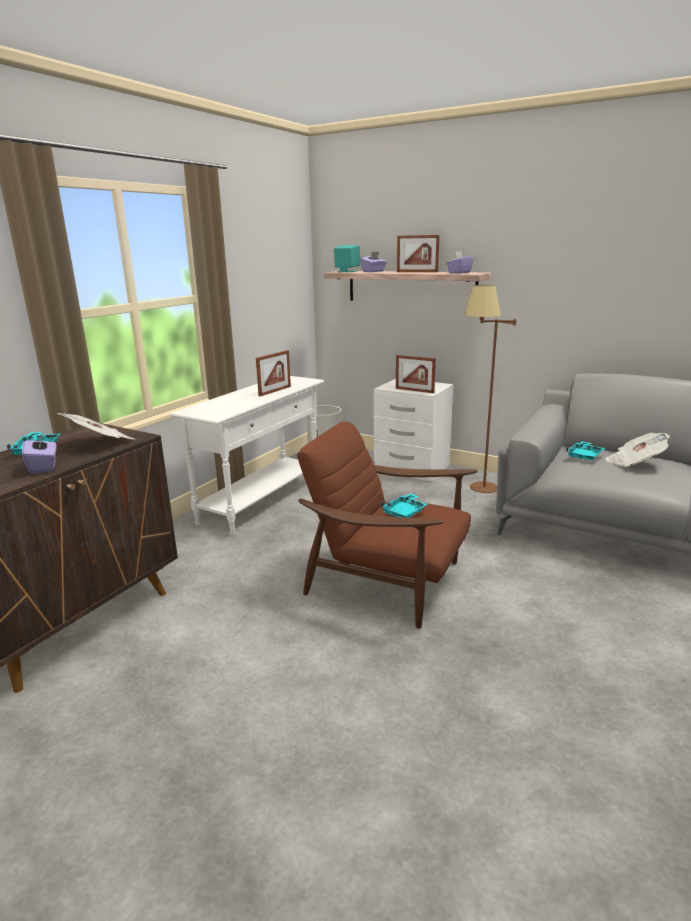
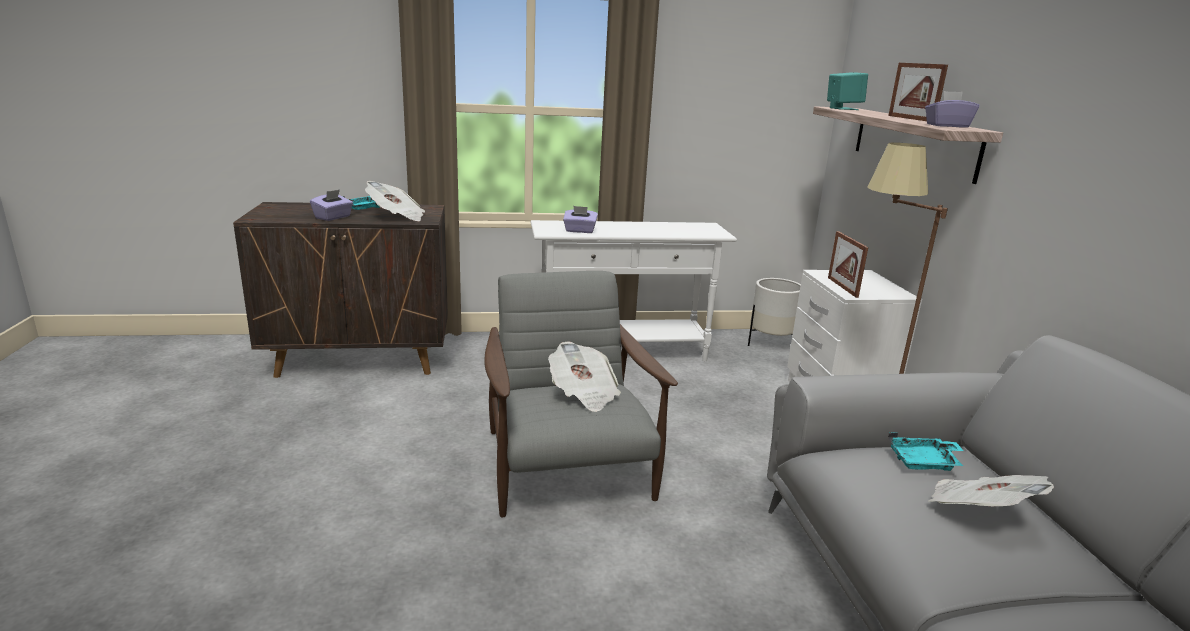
camera: 50 degrees right, 0 degrees up
(275, 391) = (655, 232): picture frame -> none
(373, 271) = (869, 112): purple tissue box -> purple tissue box (579, 231)
(388, 580) = (567, 468): brown armchair -> grey armchair
(405, 512) = (583, 394): turquoise tray -> newspaper

